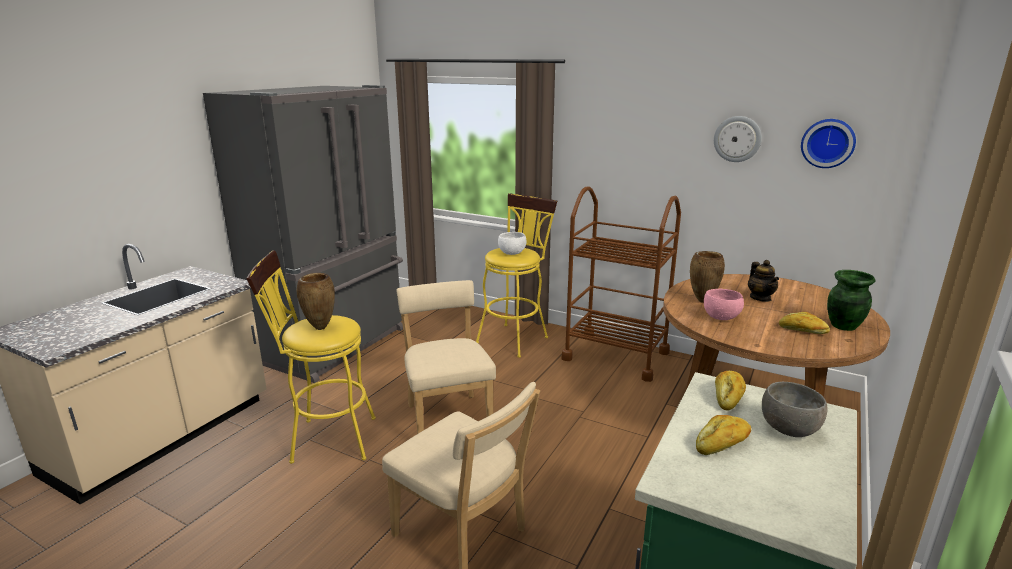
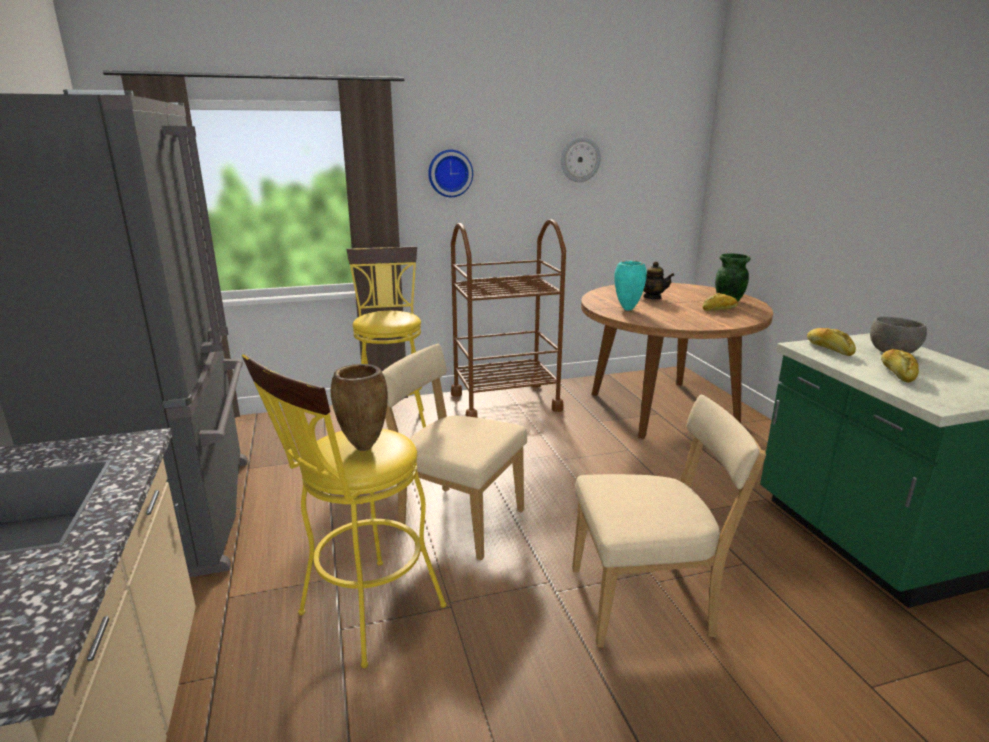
camera: 45 degrees left, 0 degrees up
(512, 253) = (390, 317): white bowl -> none
(702, 301) = (627, 309): brown vase -> turquoise vase
(721, 318) = (664, 316): pink bowl -> none
(828, 143) = (649, 157): wall clock -> wall clock (450, 173)

